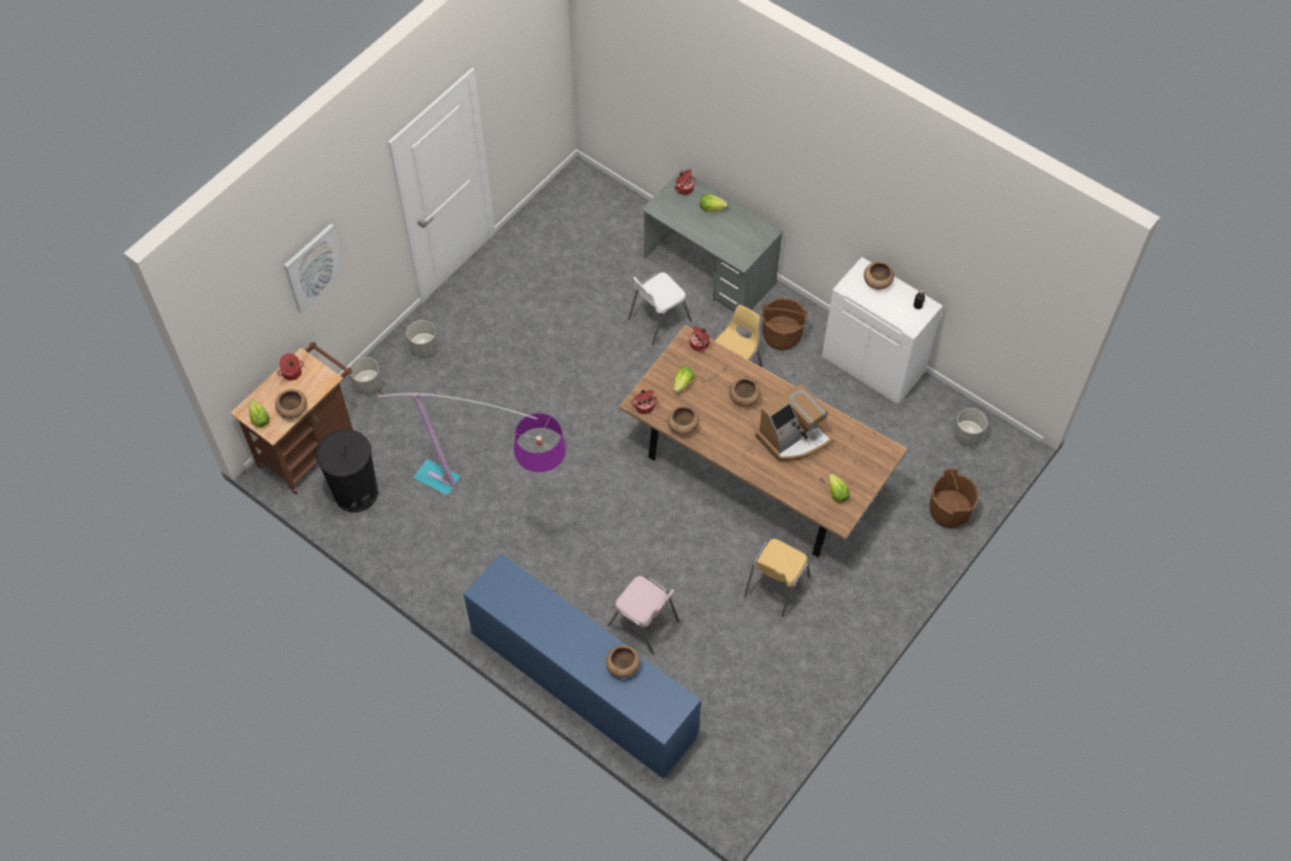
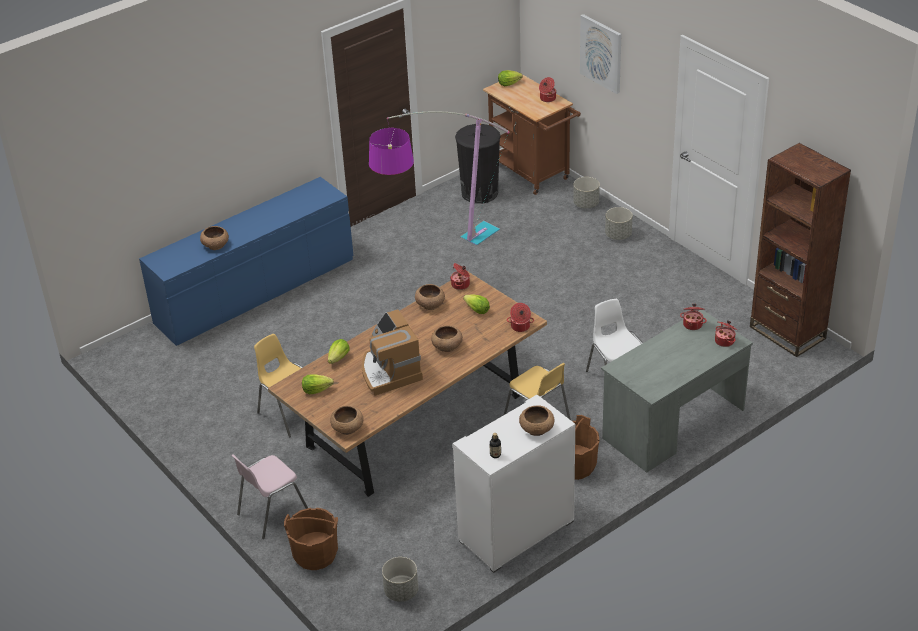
camera: 105 degrees right, 20 degrees down
(293, 410) = (511, 98): brown bowl -> brown bowl (347, 428)
(563, 198) = (787, 333): none -> brown bookcase
(644, 624) = (291, 330): pink chair -> pink chair (272, 513)
(666, 212) = (693, 324): none -> cooking pot
(711, 208) = (693, 356): lettuce -> lettuce (339, 358)

